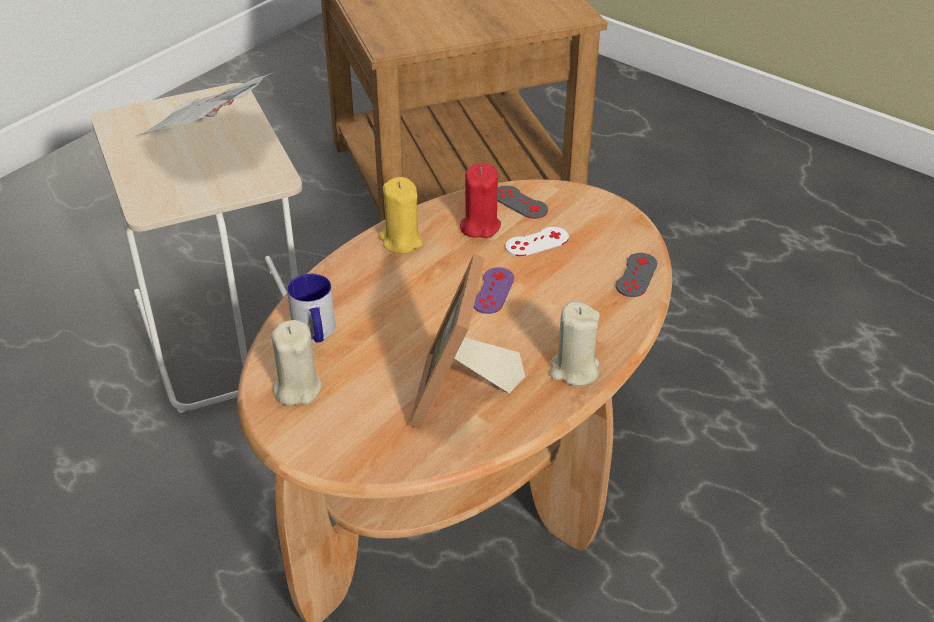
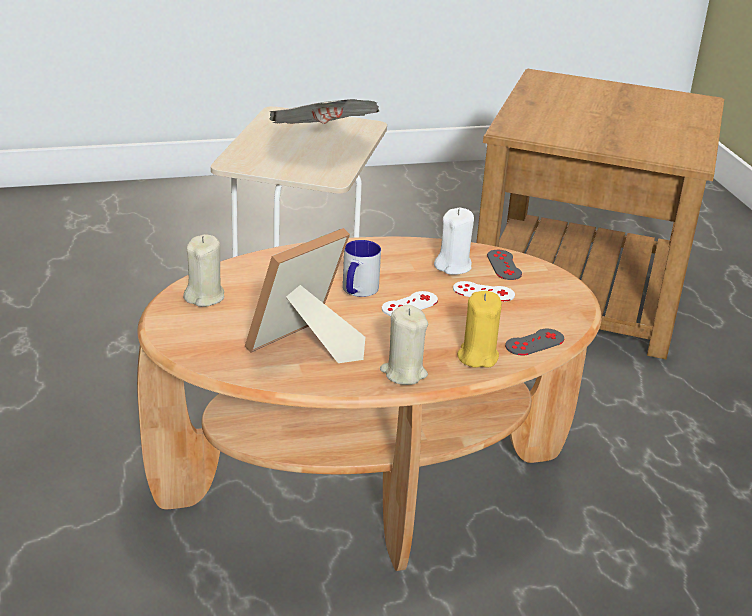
camera: 35 degrees right, 10 degrees down
(315, 333) = (256, 275): mug -> mug (357, 291)
(401, 241) = (384, 251): yellow candle -> yellow candle (477, 356)
(480, 226) = (453, 266): red candle -> white candle
(493, 291) = (409, 304): purple game controller -> white game controller

